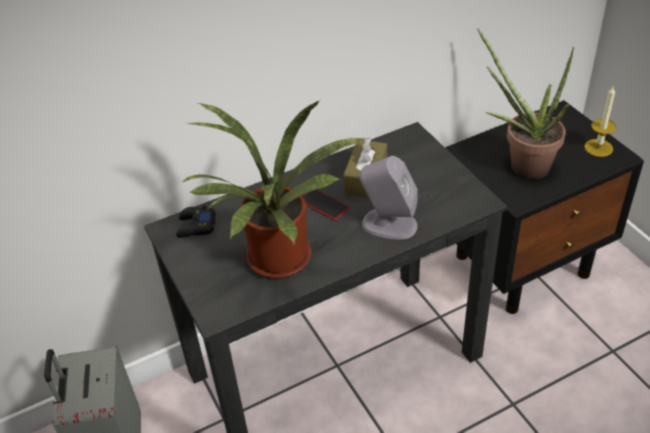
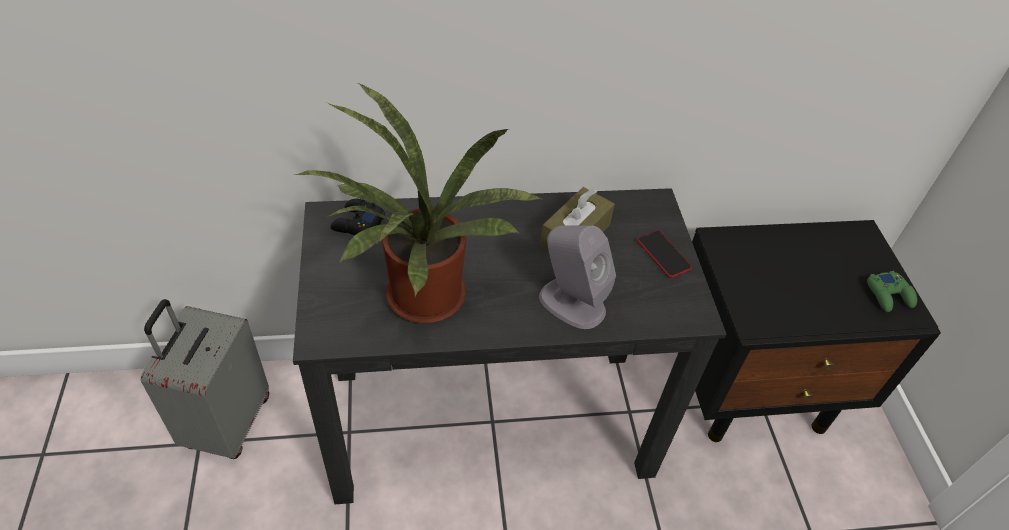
camera: 15 degrees right, 5 degrees up
(324, 205) = (510, 250): phone -> phone (663, 254)
(521, 164) = (781, 281): potted plant -> none
(598, 148) = (889, 295): candle -> green game controller

